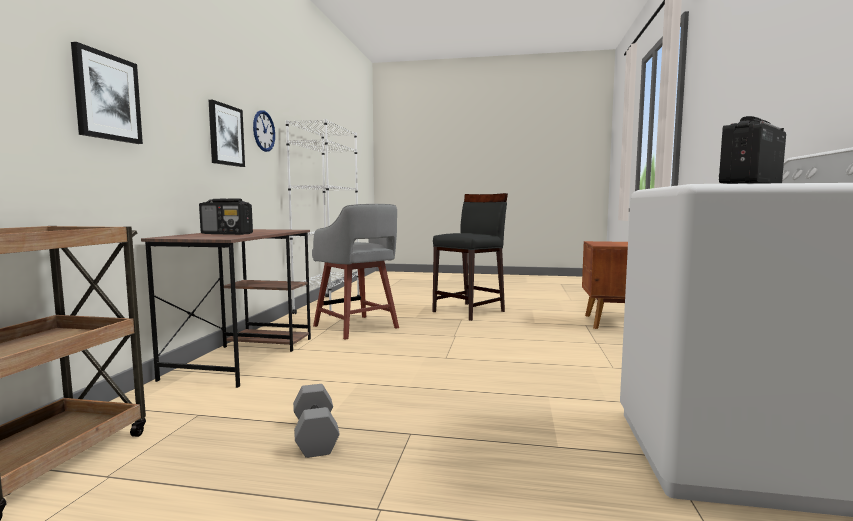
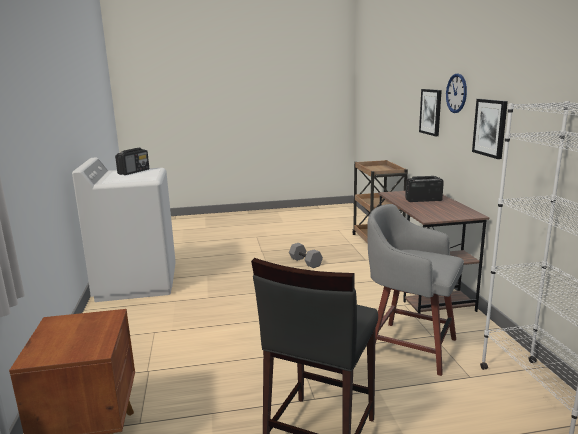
camera: 160 degrees right, 10 degrees up
(263, 131) = (538, 119): wall clock -> wall clock (456, 93)

